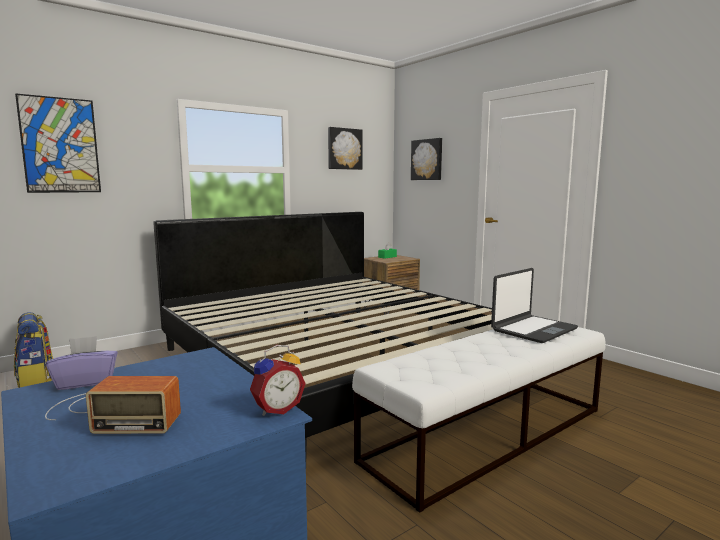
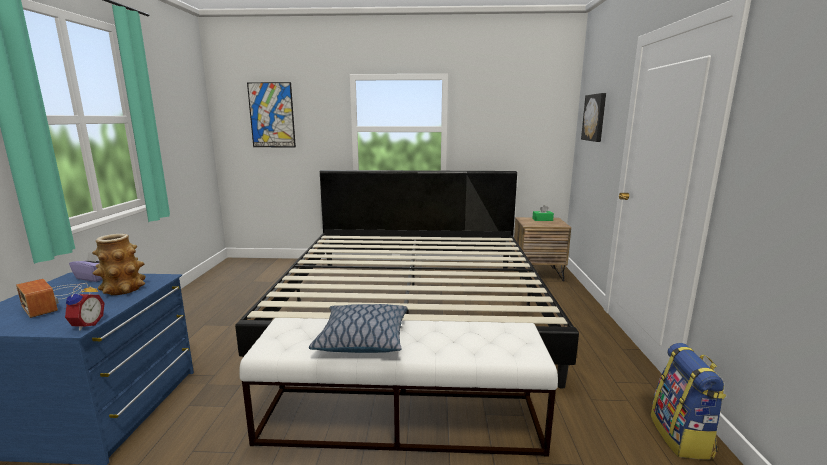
camera: 40 degrees right, 5 degrees up
(36, 380) = (245, 267): backpack -> backpack (682, 437)
(189, 376) = (123, 289): none -> vase
(277, 409) = (86, 325): alarm clock -> alarm clock turned 90 degrees counterclockwise
(344, 149) = (511, 106): picture -> none
(472, 356) = (362, 339): none -> pillow
(533, 329) = (483, 335): laptop -> none

